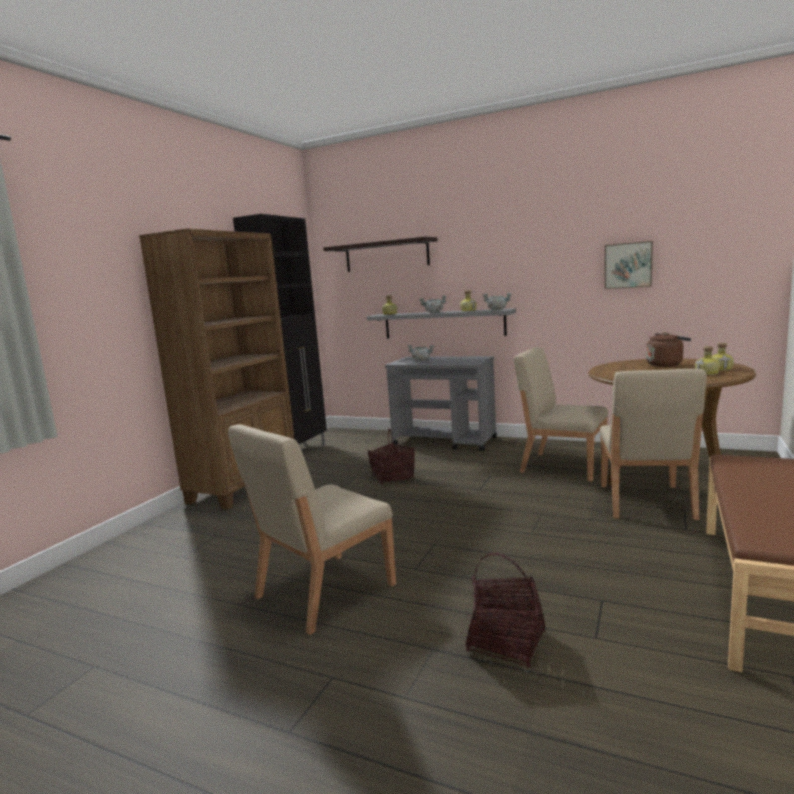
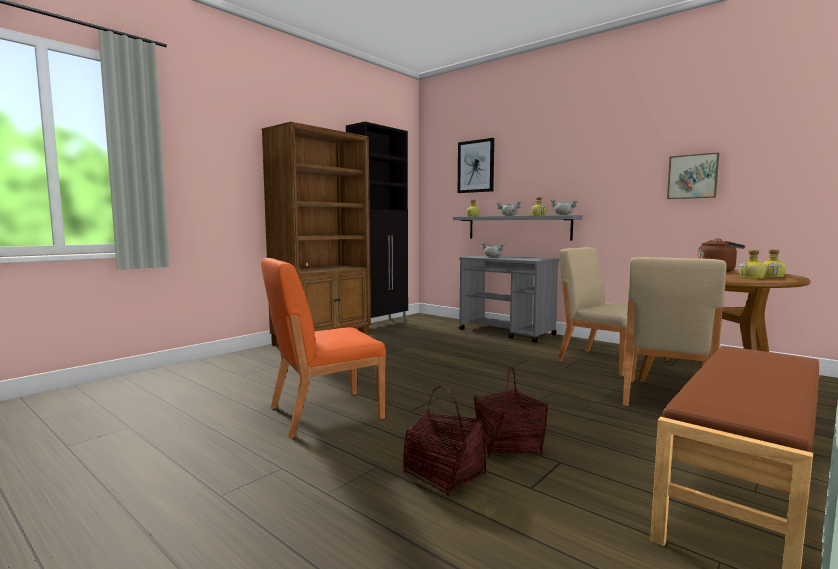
camera: 15 degrees right, 5 degrees down
(323, 591) = (324, 413): beige chair -> orange chair
(386, 255) = (476, 166): shelf -> picture
(393, 477) = (442, 349): basket -> basket (509, 444)

